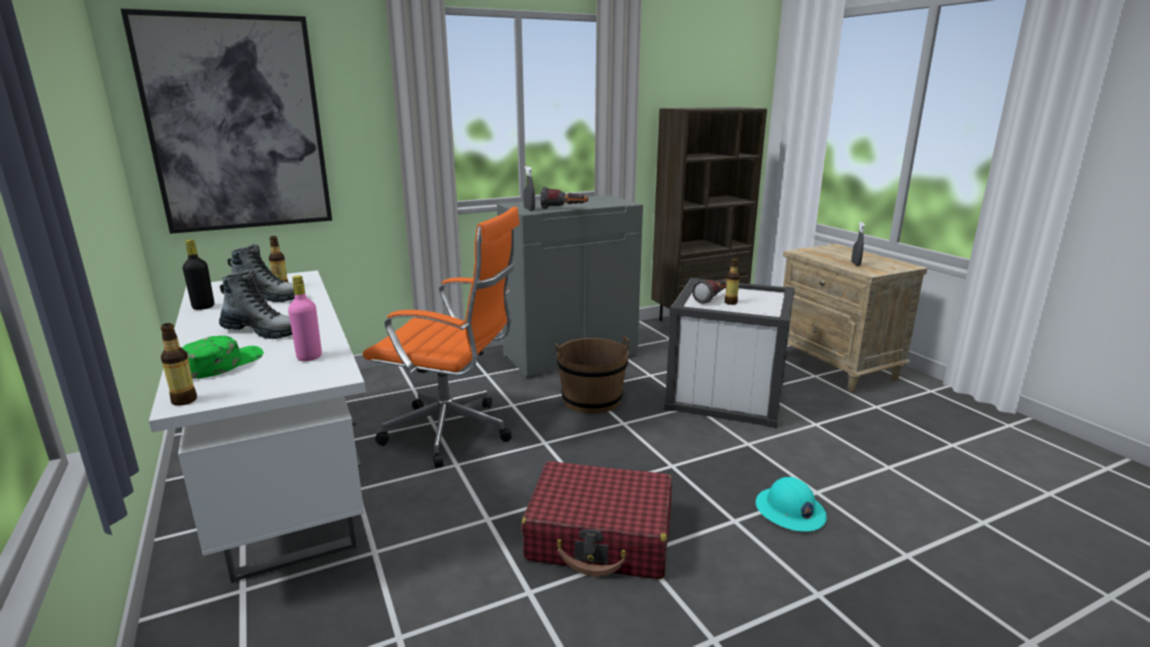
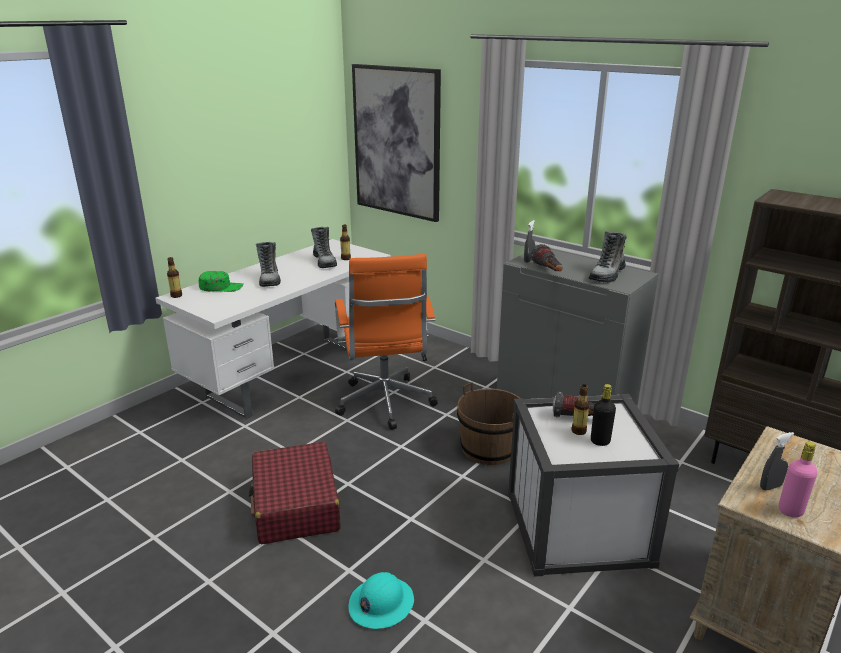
camera: 65 degrees right, 5 degrees up
(203, 307) = (298, 255): black bottle -> black bottle (600, 441)
(309, 357) = (239, 301): pink bottle -> pink bottle (790, 511)
(596, 201) = (607, 275): none -> boot

